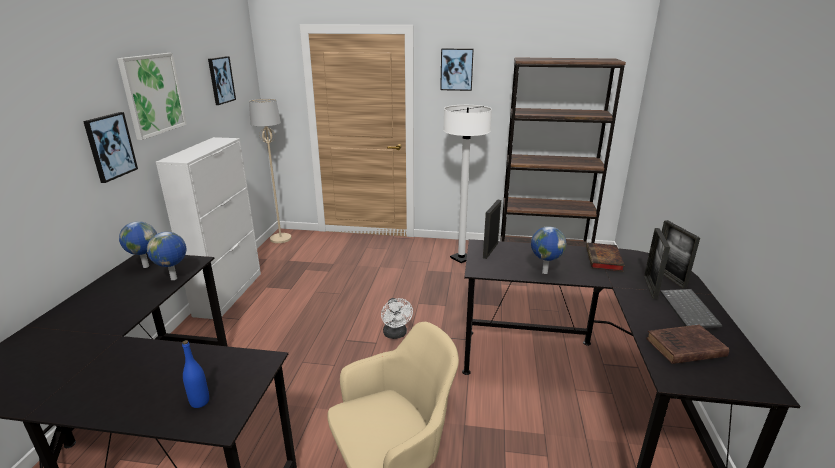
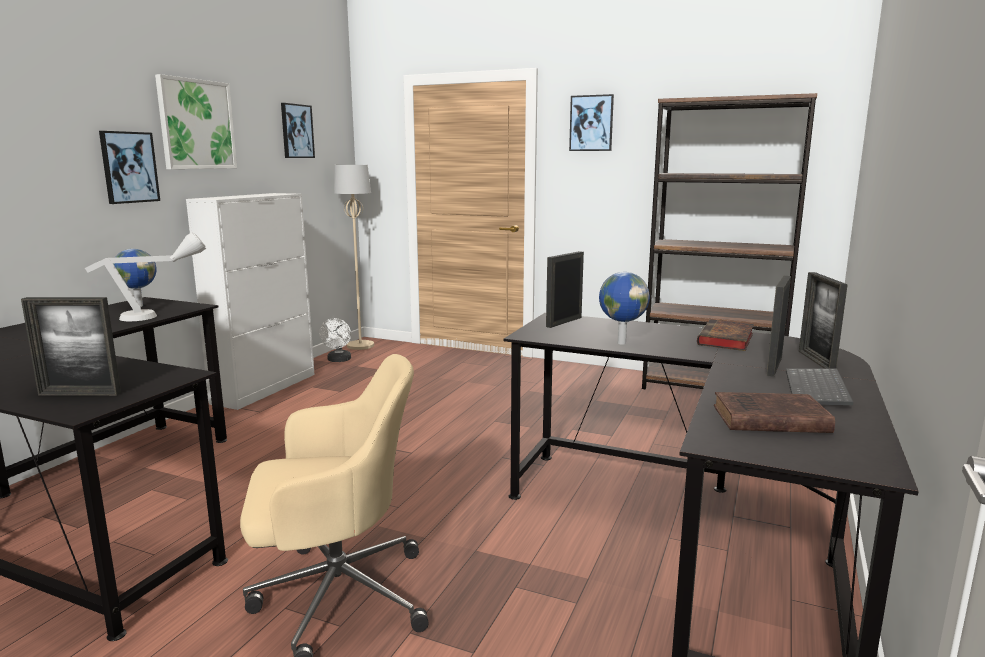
camera: 15 degrees right, 10 degrees down
(174, 279) = (158, 315): globe -> grey table lamp
(200, 402) = (79, 394): blue bottle -> picture frame
(396, 334) = (443, 448): white fan -> white fan (338, 360)
(461, 258) = (584, 383): white floor lamp -> none

